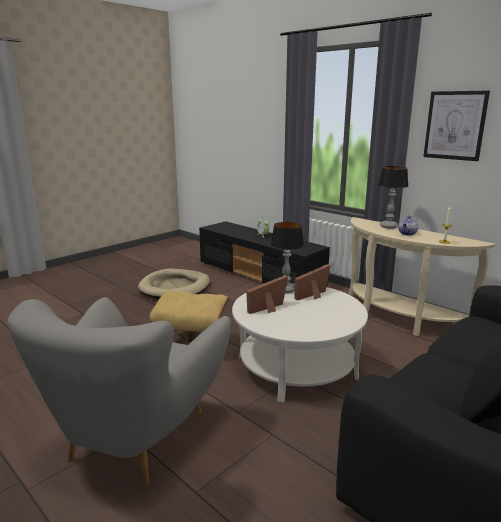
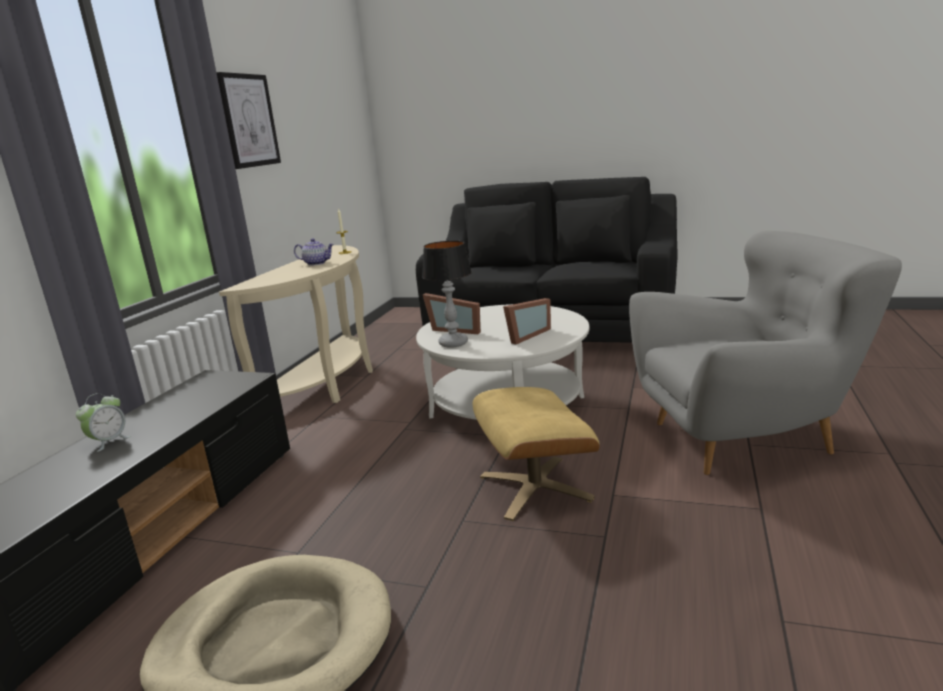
camera: 115 degrees left, 0 degrees up
(269, 309) = (524, 336): picture frame -> picture frame turned 75 degrees counterclockwise
(388, 226) = (281, 272): table lamp -> none

